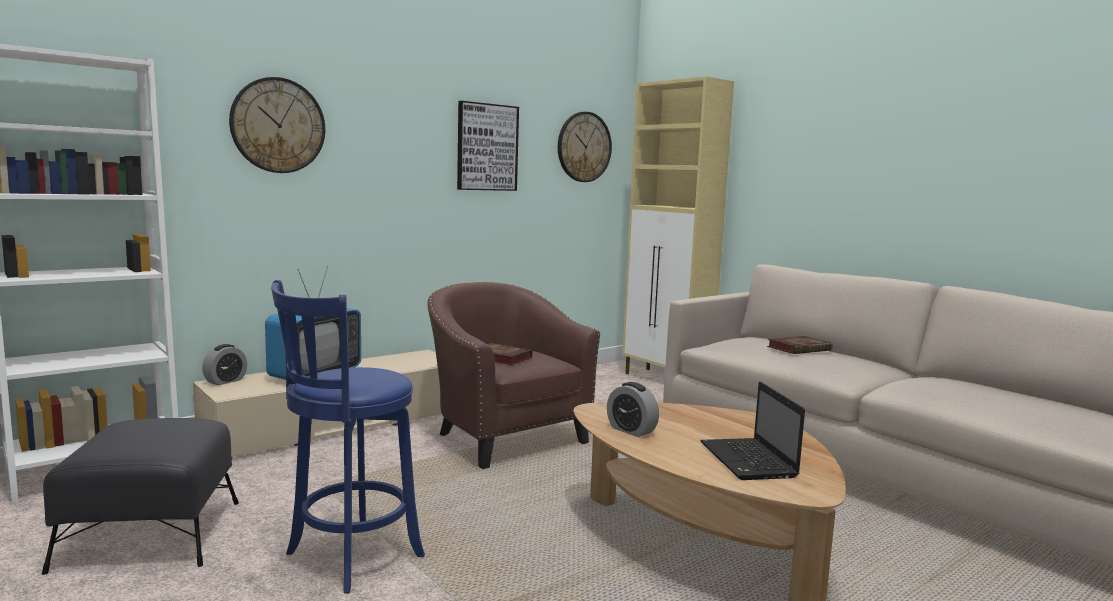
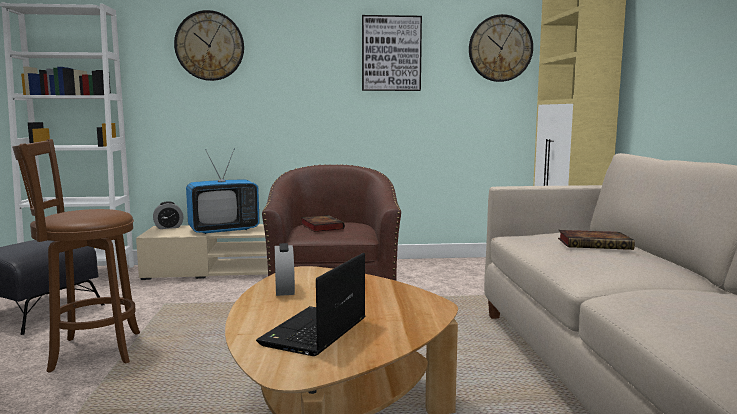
camera: 35 degrees right, 0 degrees up
(349, 558) = (90, 351): blue stool -> brown stool

